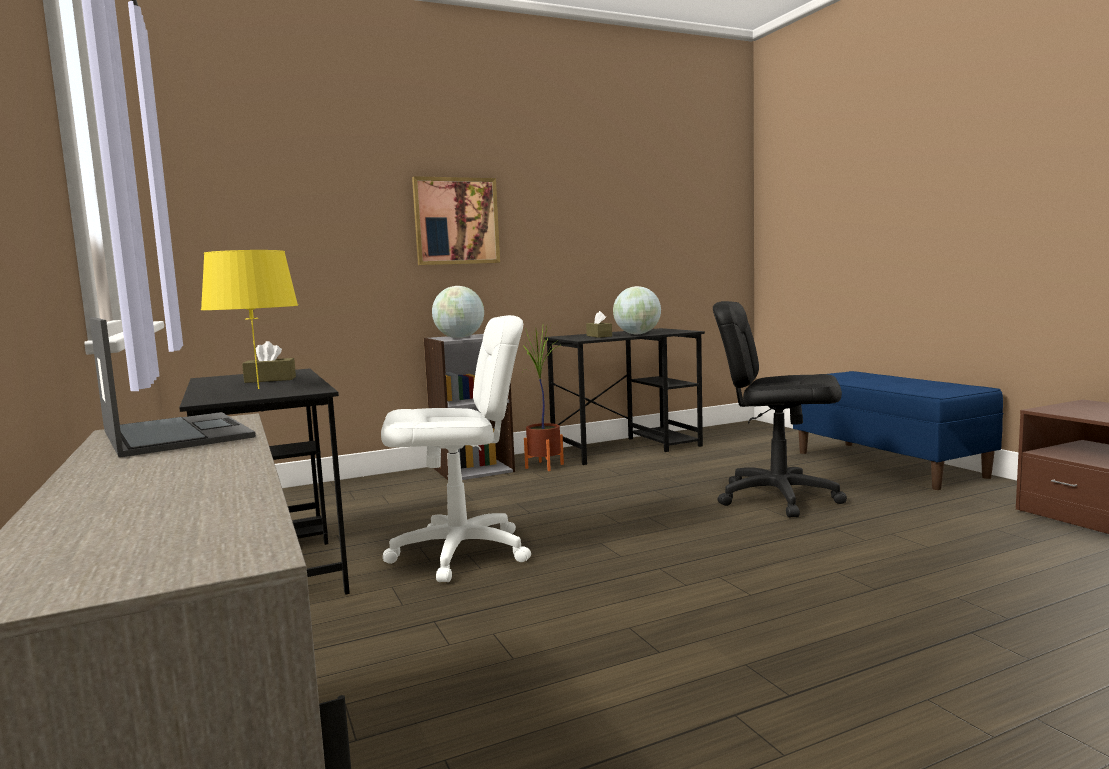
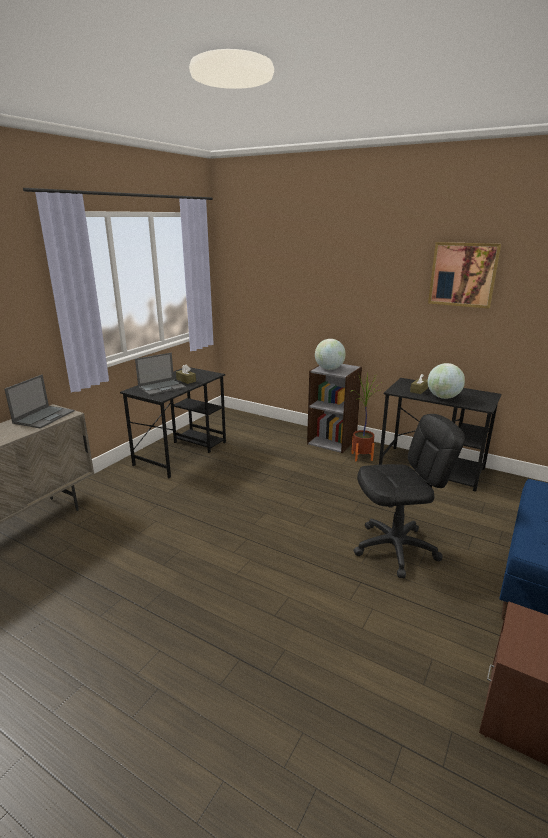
camera: 55 degrees right, 15 degrees up
(258, 388) = (162, 387): yellow table lamp -> laptop
(456, 221) = (354, 295): picture -> picture (463, 274)
(460, 553) = (223, 483): white office chair -> none
(777, 498) = (395, 549): black office chair -> black office chair turned 90 degrees clockwise

